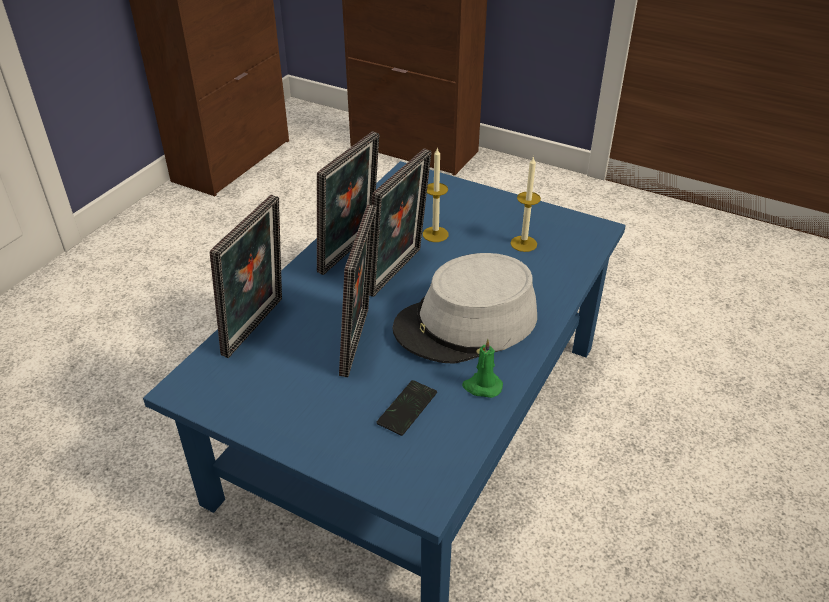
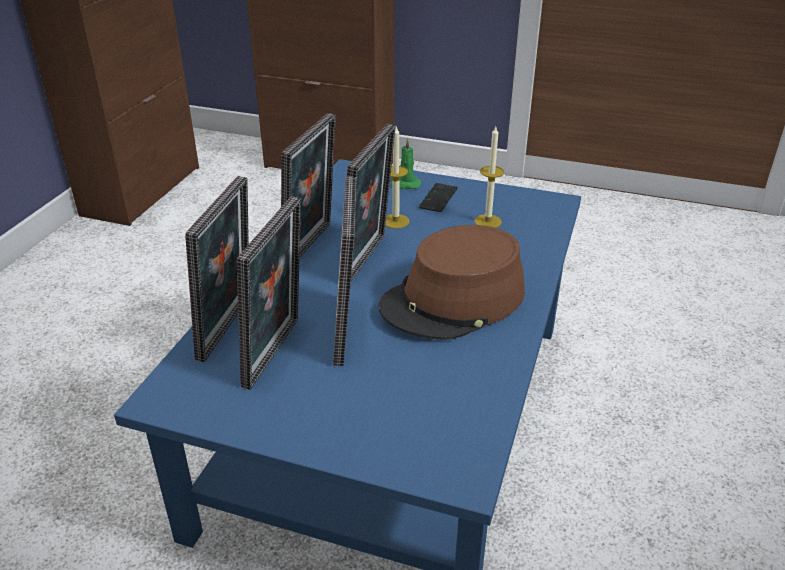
camera: 10 degrees left, 5 degrees down
(293, 358) = (277, 353): none -> picture frame
(407, 408) = (416, 389): phone -> phone (438, 199)
(466, 324) = (453, 300): grey hat -> brown hat
(482, 386) = (489, 358): green candle -> green candle (405, 184)

